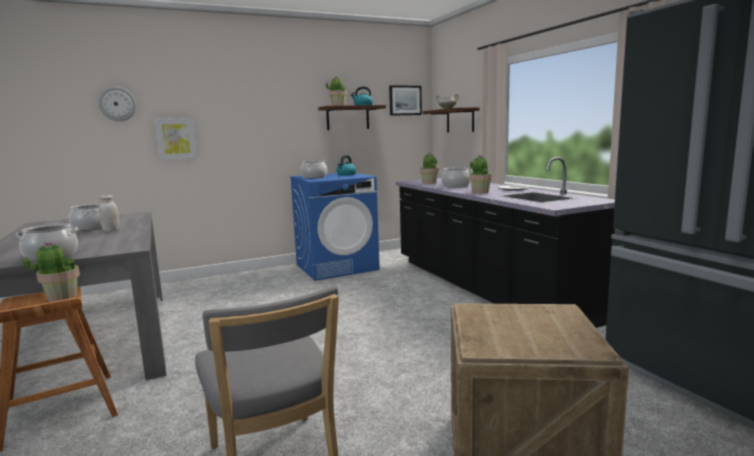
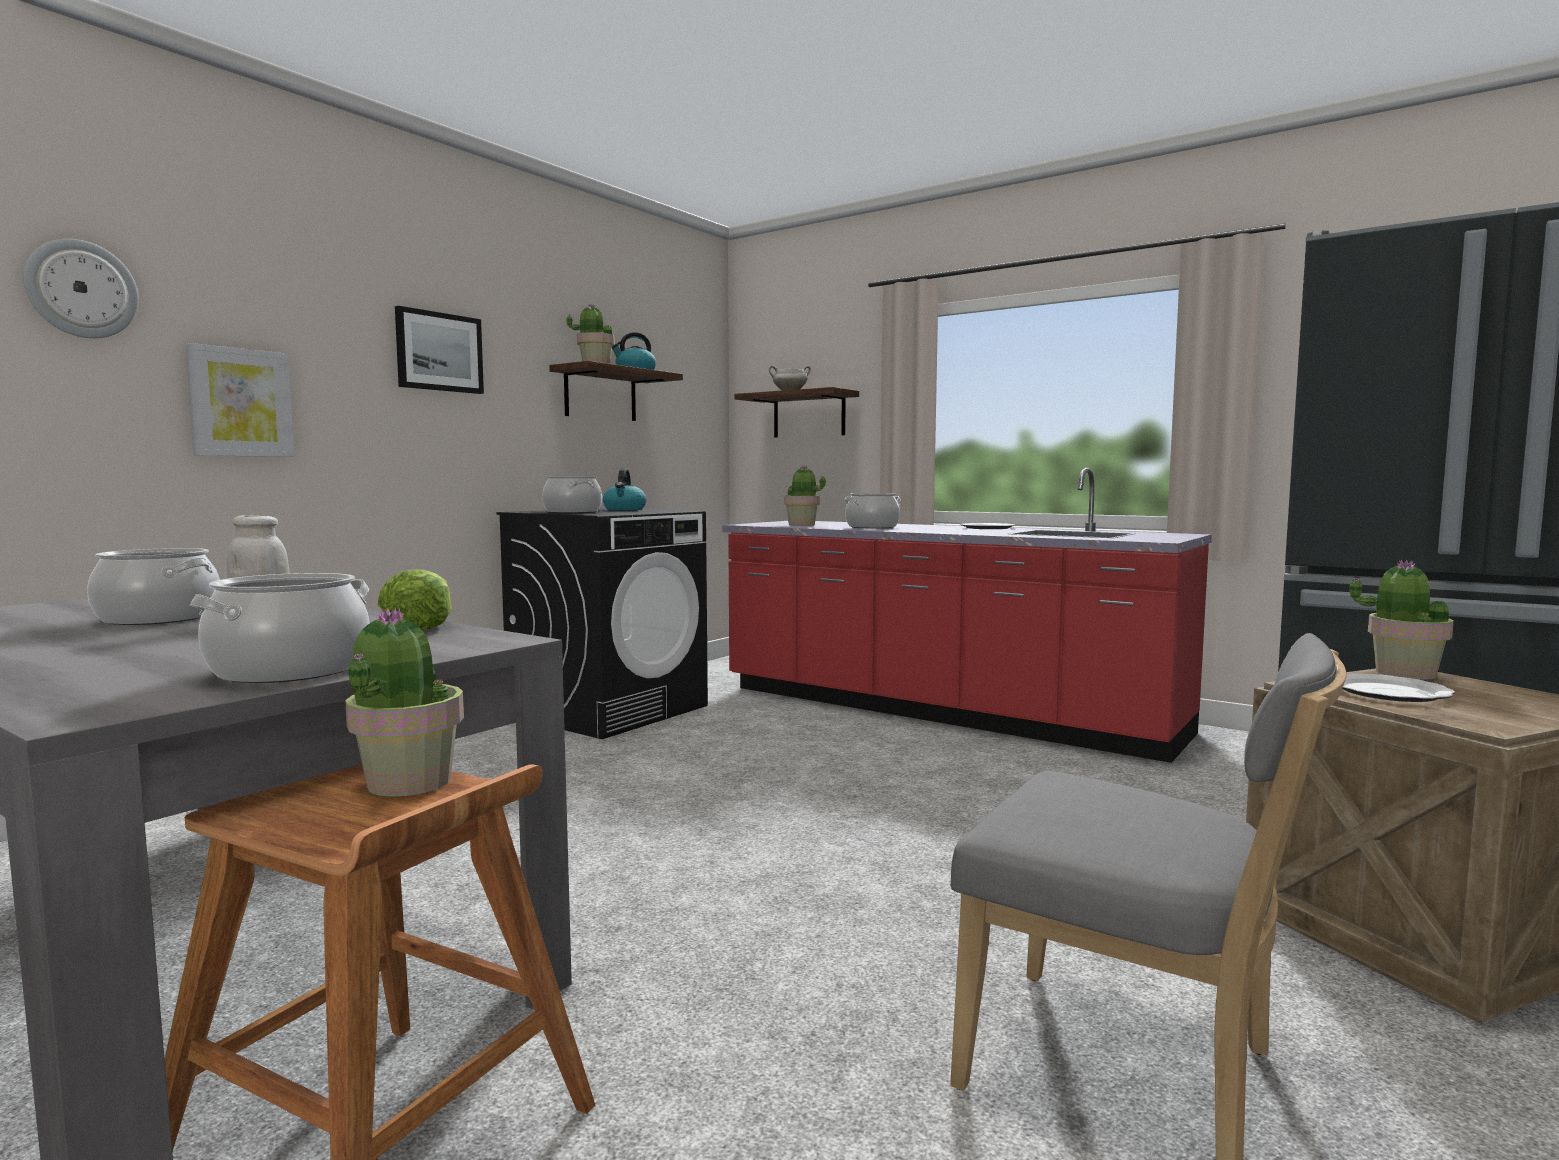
camera: 30 degrees left, 5 degrees down
(134, 239) = (420, 627): none -> lettuce
(337, 267) = (609, 710): blue washing machine -> black washing machine
(405, 100) = (691, 372): picture -> picture (439, 352)
(480, 192) = (955, 531): potted plant -> potted plant (1404, 673)
(485, 287) = (941, 711): black counter -> red counter
(499, 320) = (1390, 692): none -> plate

